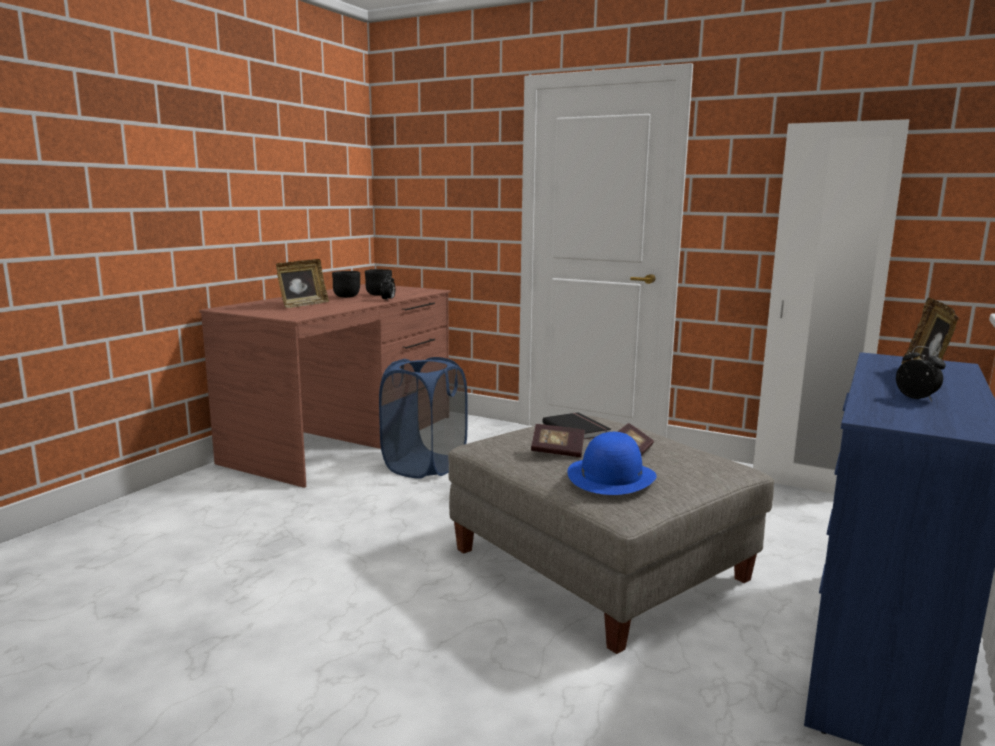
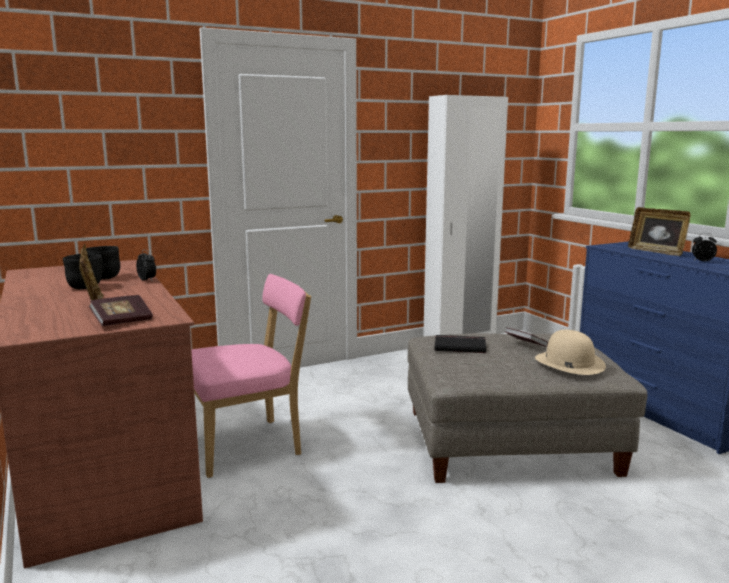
camera: 55 degrees left, 0 degrees up
(425, 466) = (249, 446): blue laundry basket -> pink chair
(557, 451) = (503, 362): book -> book (122, 321)
(611, 476) = (569, 362): blue hat -> beige hat

